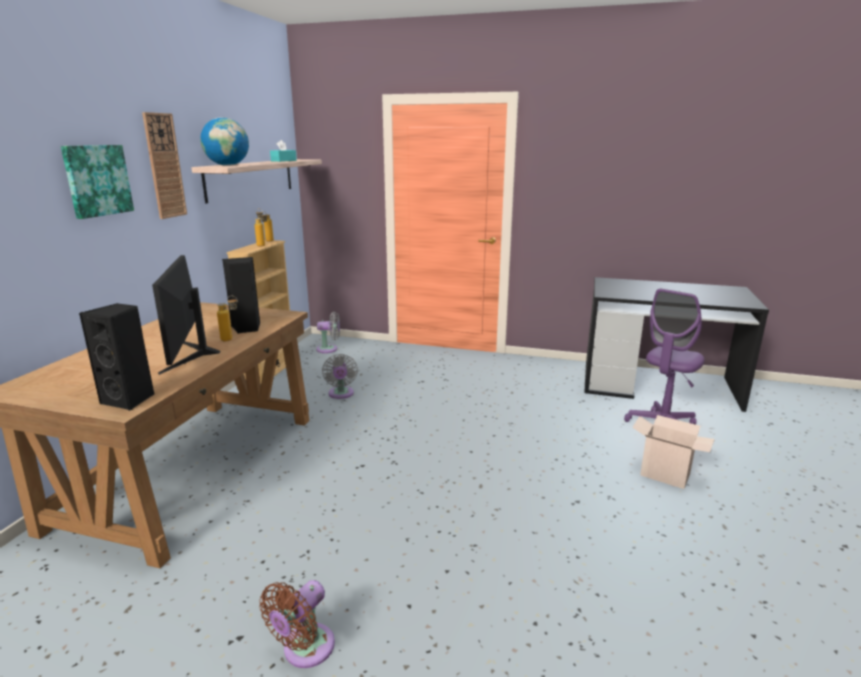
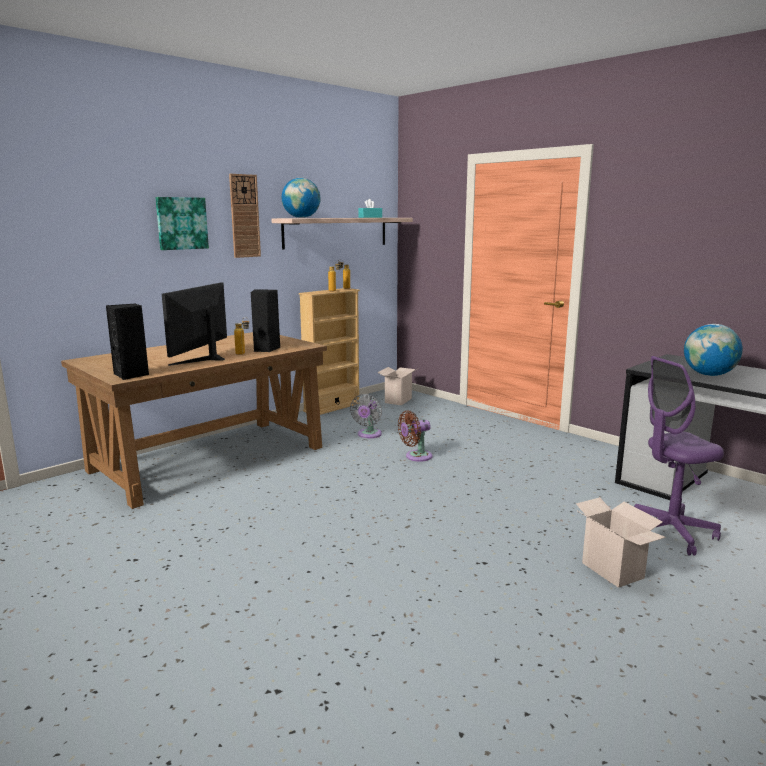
camera: 30 degrees right, 5 degrees down
(304, 650) = (163, 580): brown fan -> brown fan (416, 457)
(329, 349) = (397, 400): grey fan -> cardboard box
(653, 293) = (709, 375): none -> globe

